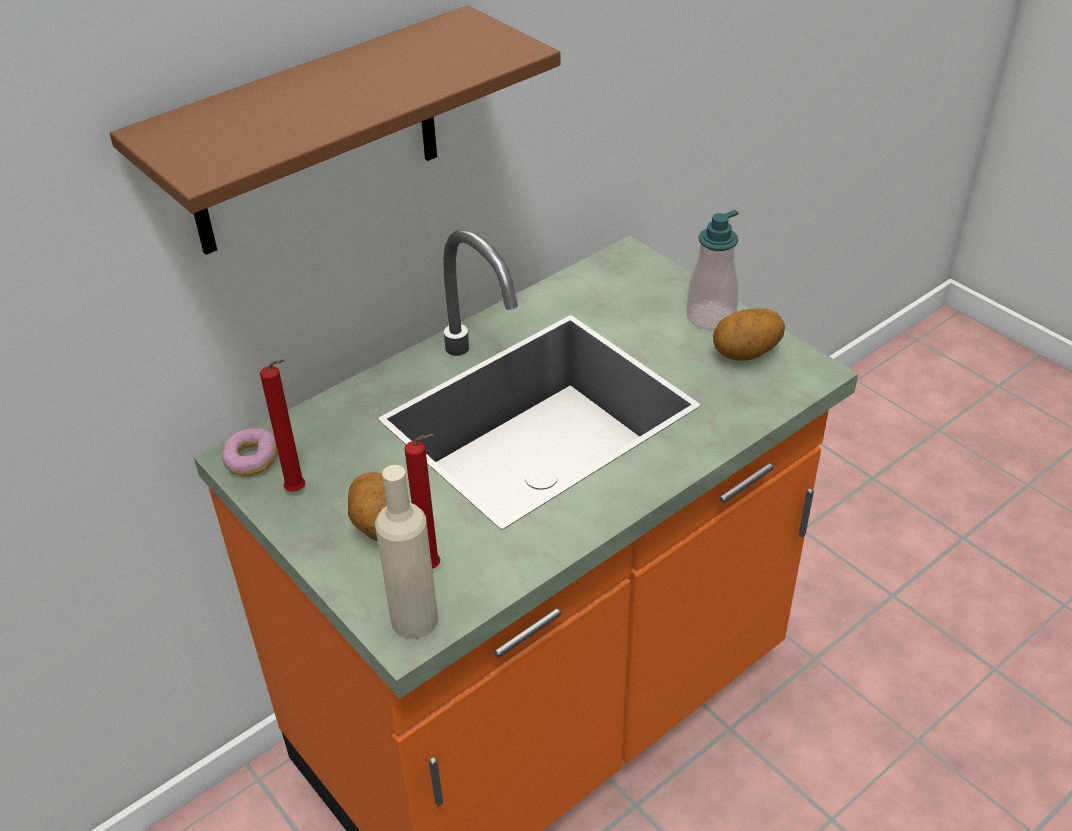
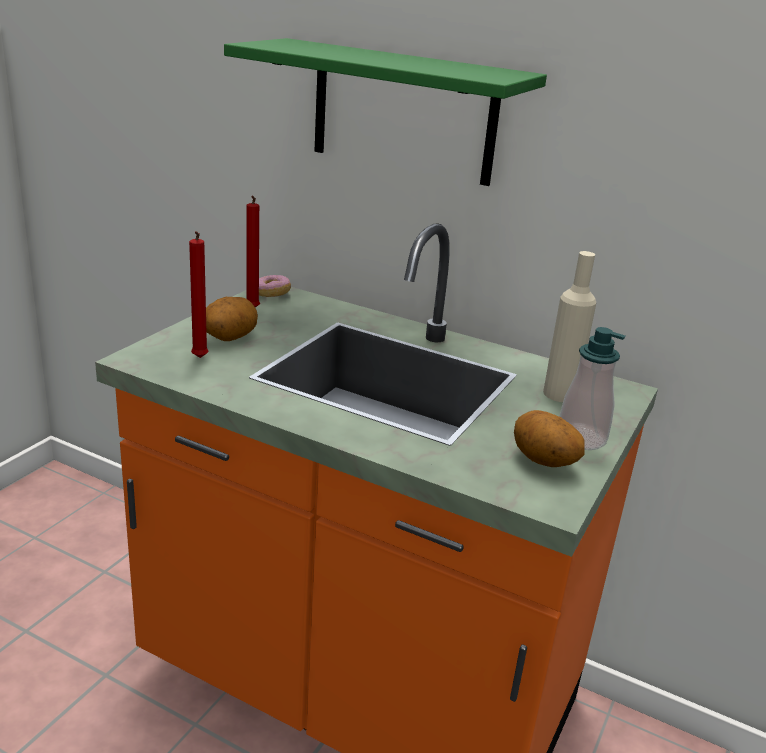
camera: 65 degrees right, 15 degrees down
(314, 135) = (403, 112): brown shelf -> green shelf
(414, 619) = (150, 359): beige bottle -> beige bottle (560, 394)

